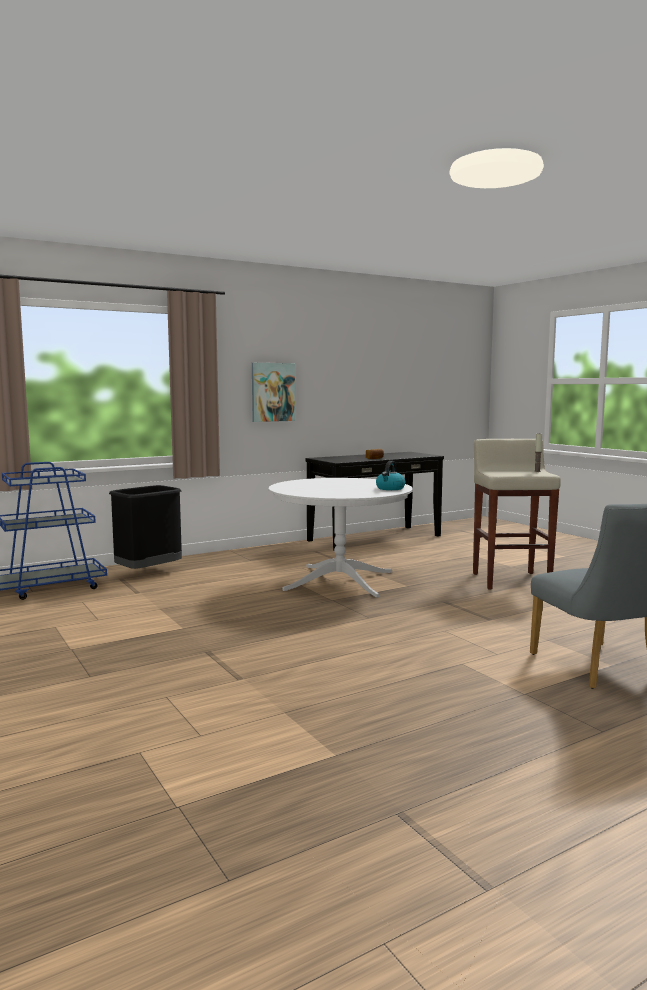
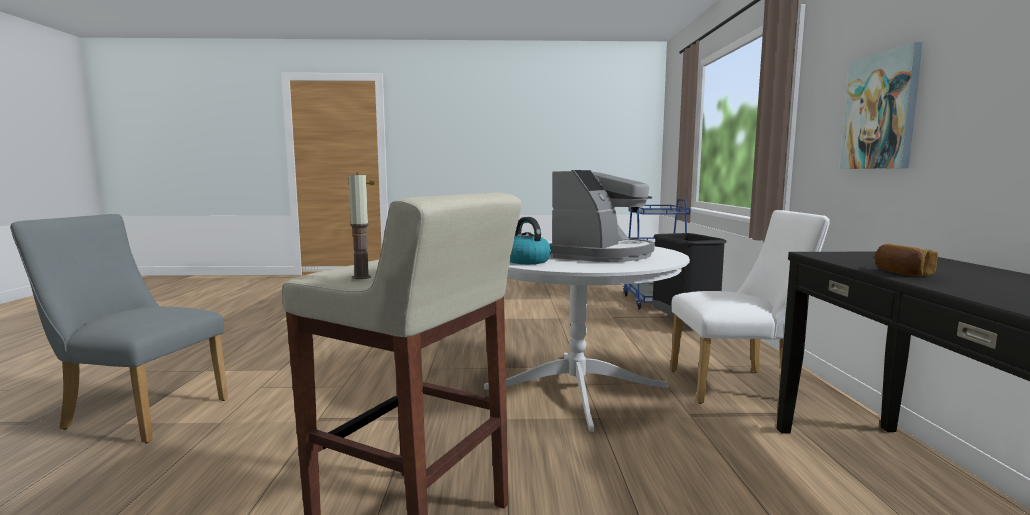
camera: 120 degrees right, 0 degrees up
(285, 557) = (738, 386): none -> white chair
(340, 484) = (602, 255): none -> coffee machine

